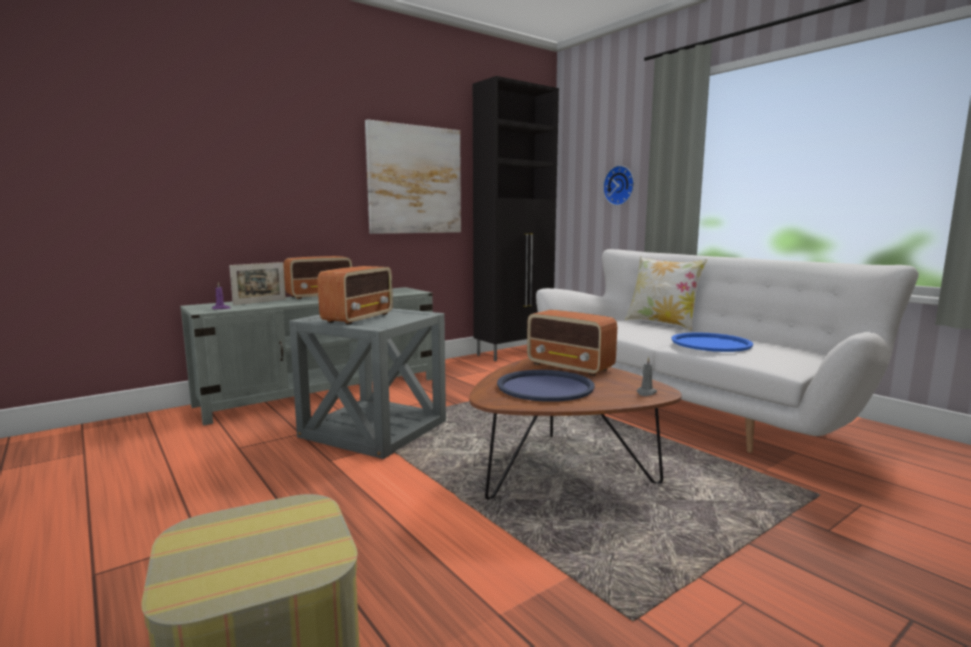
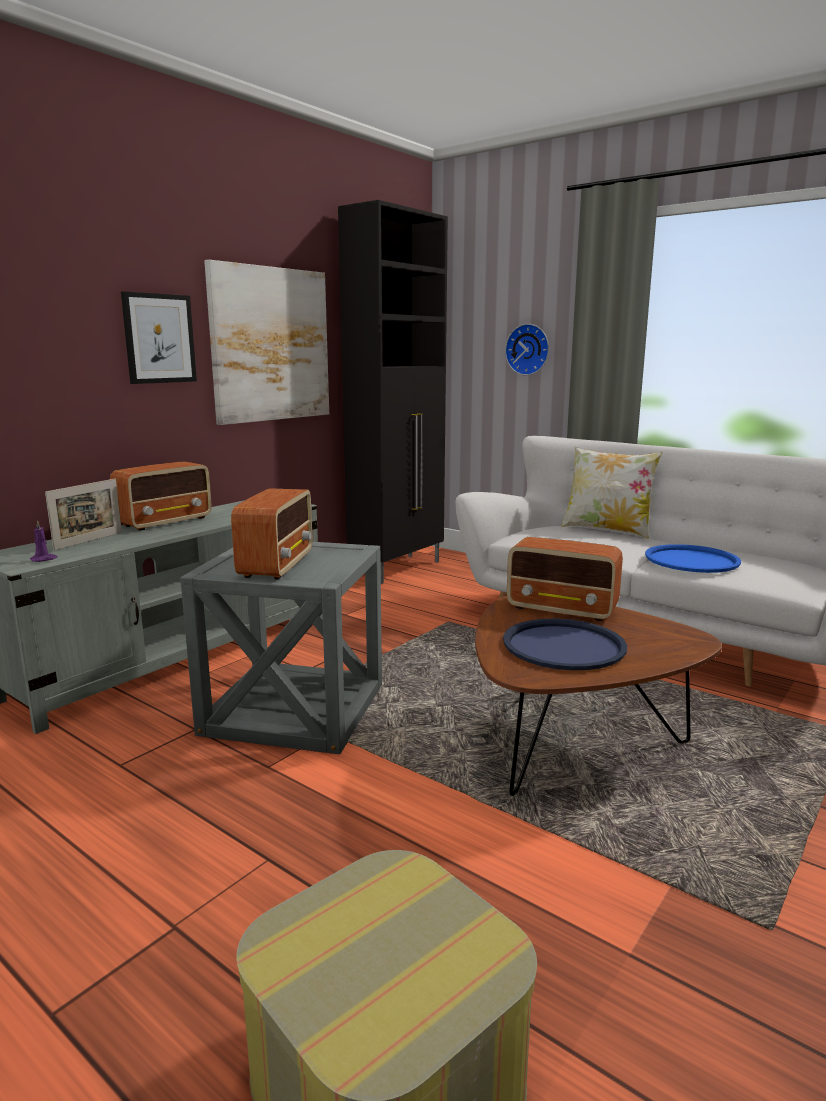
camera: 15 degrees left, 5 degrees up
(328, 172) = (159, 338): none -> picture
(646, 393) = (682, 642): grey candle -> none

